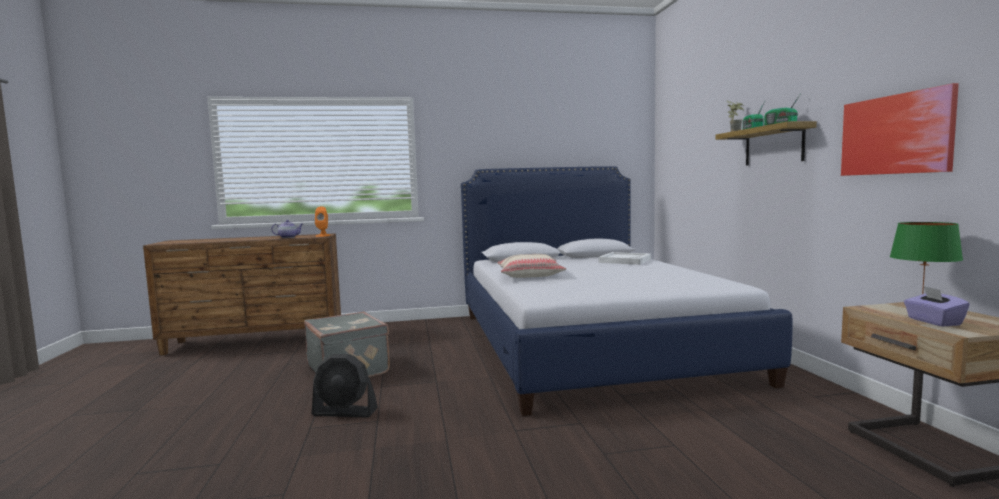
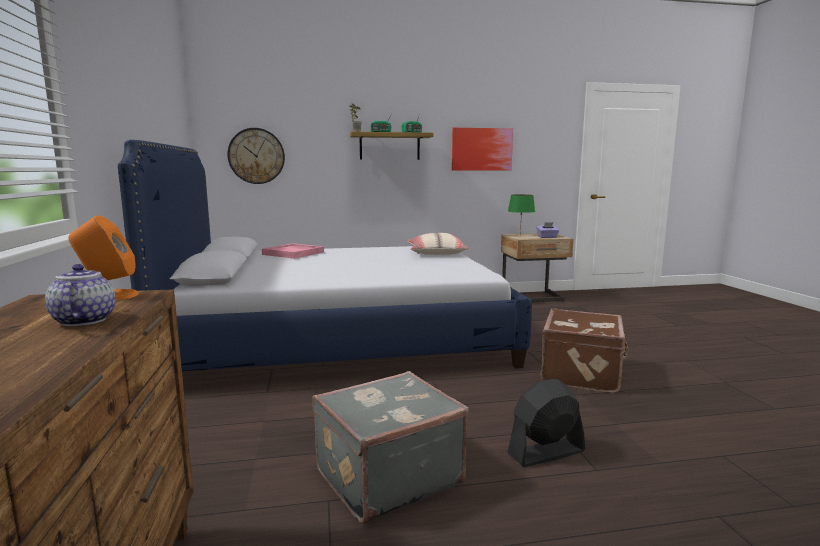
camera: 90 degrees left, 5 degrees up
(345, 412) = (545, 452): black fan -> black fan turned 120 degrees counterclockwise
(504, 448) = (582, 374): none -> brown suitcase
(530, 275) = (360, 274): beige pillow -> beige pillow (436, 253)
(625, 261) = (294, 253): white tray -> pink tray
(681, 167) = (256, 156): none -> wall clock

